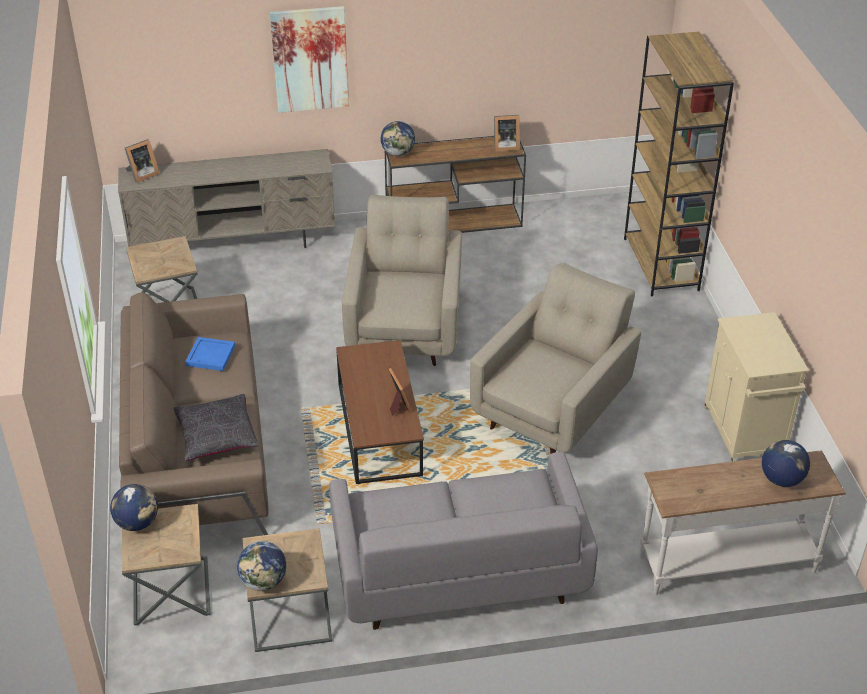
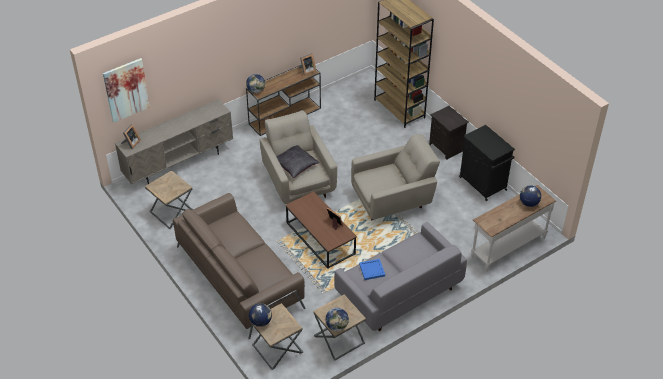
camera: 25 degrees left, 5 degrees up
(210, 355) = (232, 229): blue tray -> blue tray (371, 270)
(217, 436) = (265, 268): black pillow -> black pillow (295, 165)
(310, 59) = (207, 56): picture -> picture (126, 90)
(553, 407) = (393, 200): beige armchair -> beige armchair turned 60 degrees clockwise
(710, 350) = (447, 147): none -> black nightstand
(744, 433) = (483, 184): beige cabinet -> black cabinet

